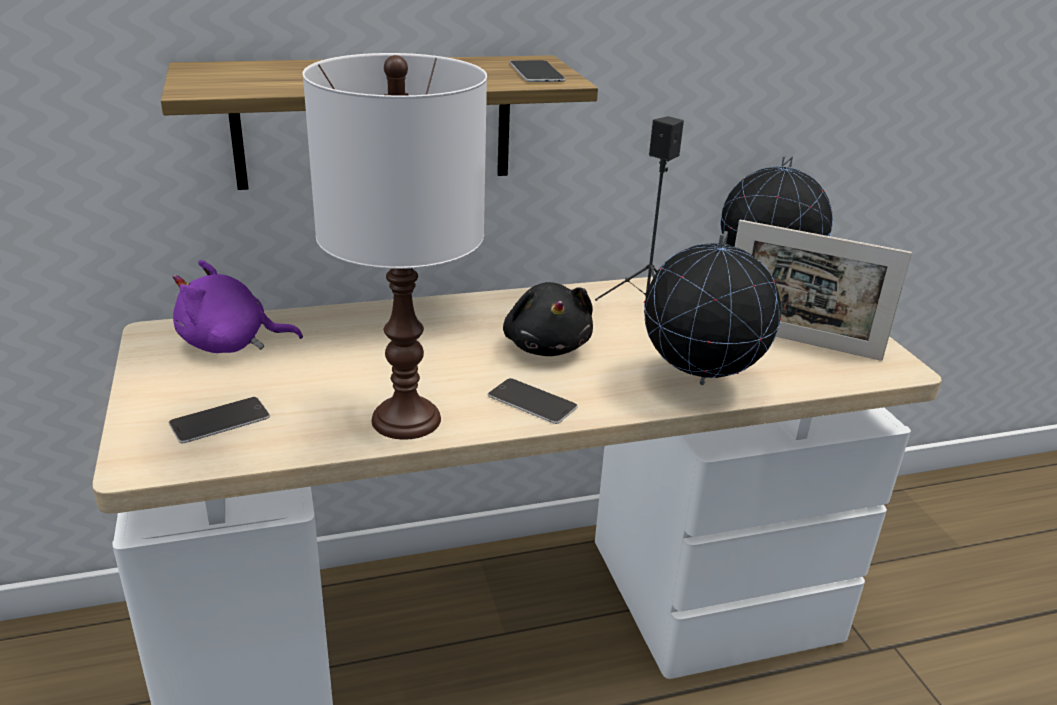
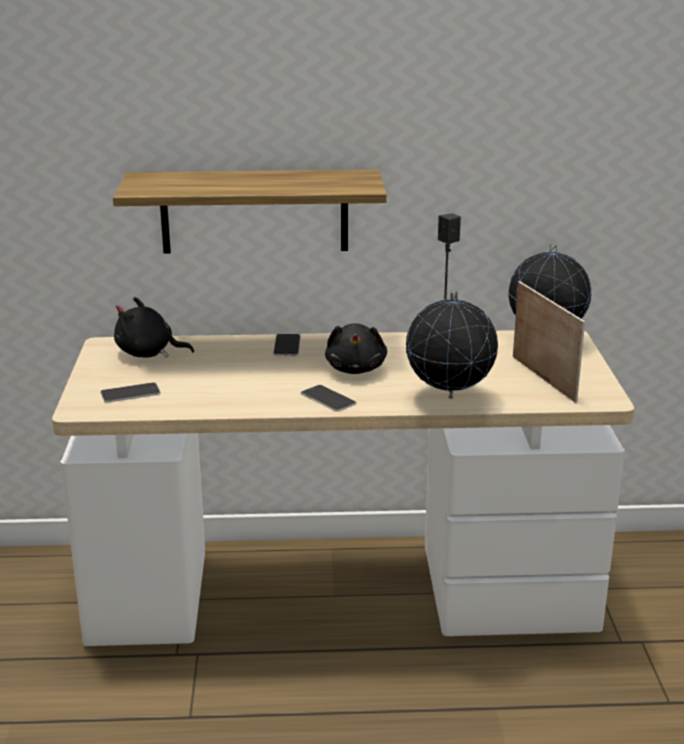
camera: 15 degrees right, 5 degrees down
(230, 344) = (148, 353): purple plush toy -> black plush toy
(406, 418) = (242, 401): white table lamp -> none
(536, 72) = (354, 182): phone -> phone (287, 345)
(799, 341) = (543, 379): picture frame -> picture frame turned 150 degrees counterclockwise

